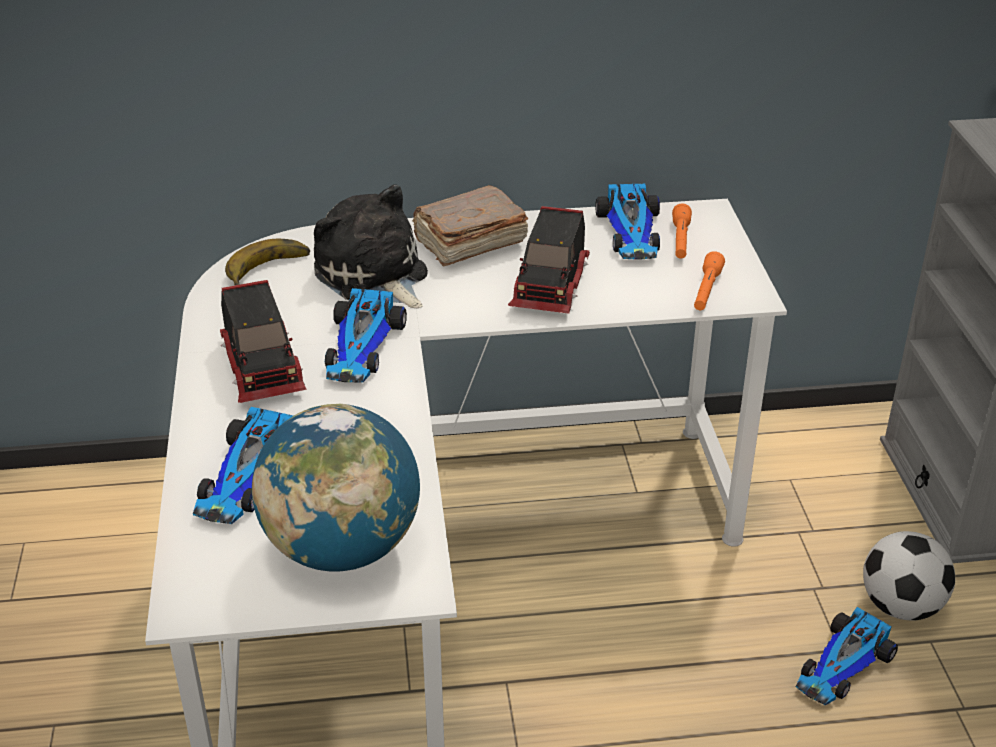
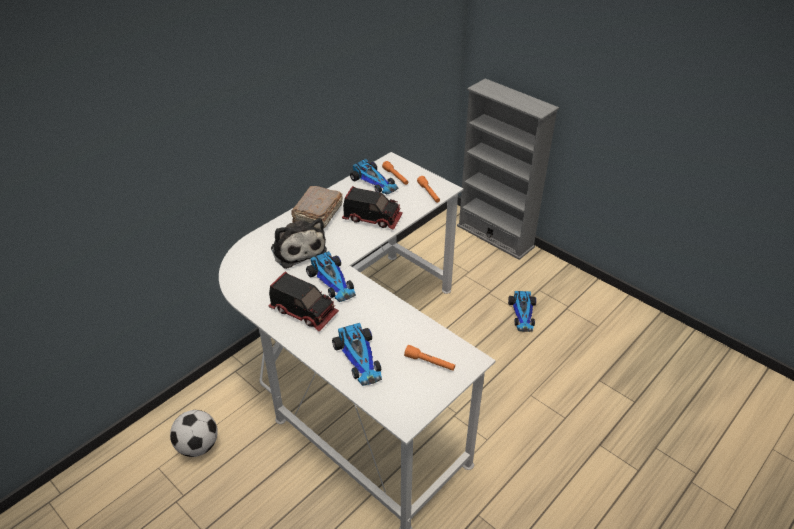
camera: 40 degrees left, 5 degrees up
(272, 274) = (252, 270): banana -> none
(342, 548) = (429, 362): globe -> orange flashlight
(373, 276) = (297, 249): plush toy -> plush toy turned 135 degrees counterclockwise
(552, 285) = (372, 218): toy truck -> toy truck turned 45 degrees counterclockwise
(900, 606) = (520, 283): football -> football (198, 446)

